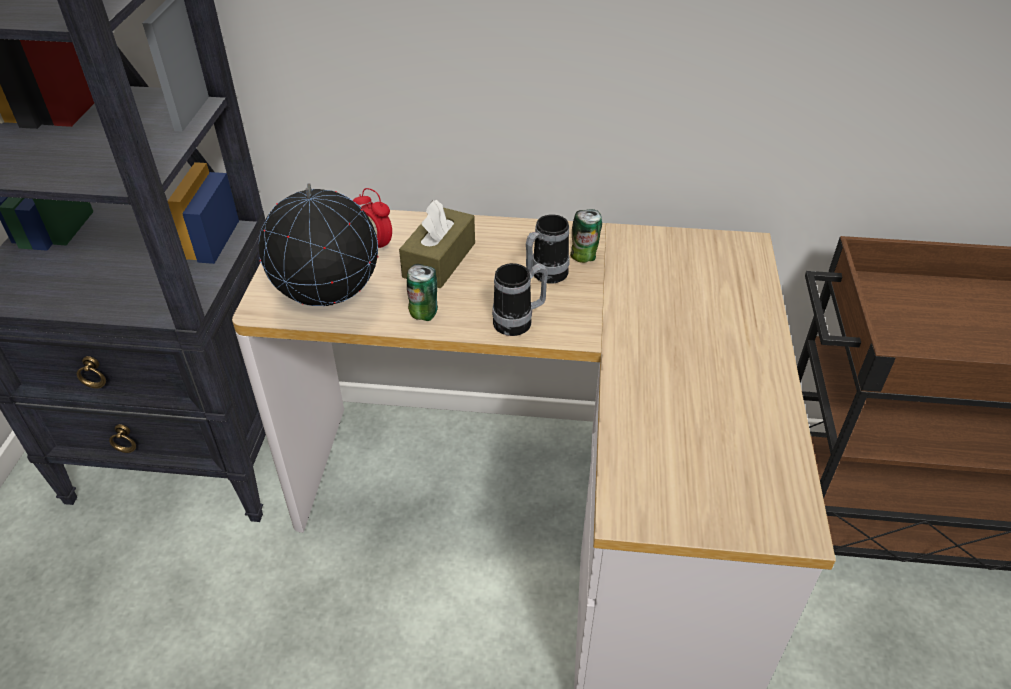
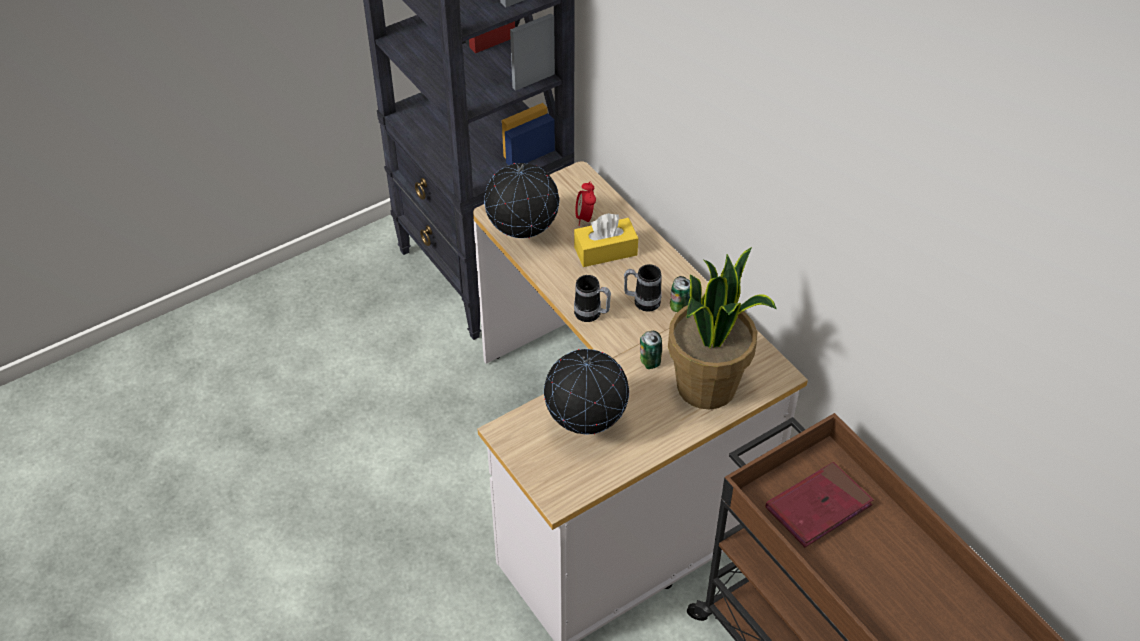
camera: 50 degrees right, 5 degrees up
(423, 314) = (556, 274): can -> can (649, 362)
(439, 260) = (605, 251): brown tissue box -> yellow tissue box
(687, 425) = (585, 424): none -> globe
(718, 299) = (707, 387): none -> potted plant
(930, 327) = (818, 507): none -> red book

